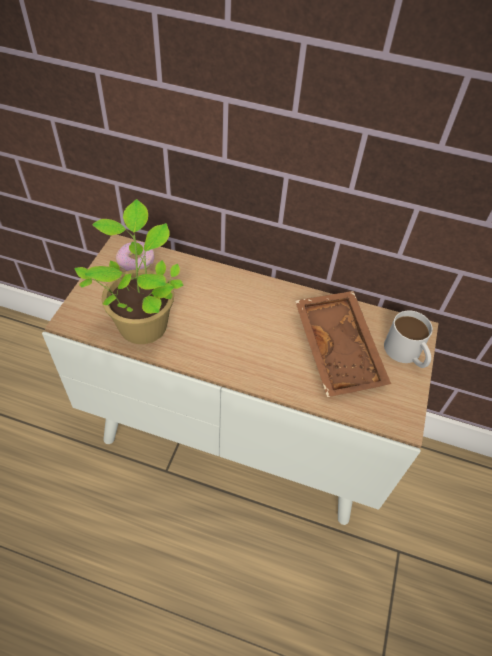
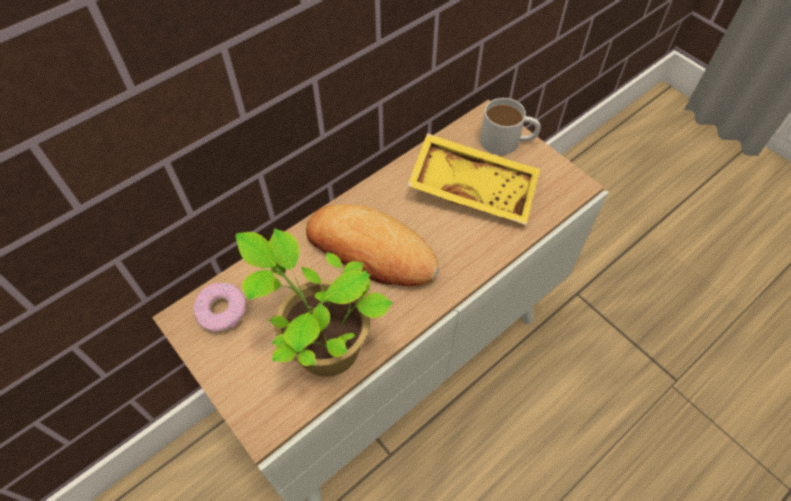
camera: 55 degrees left, 5 degrees up
(233, 314) = (370, 251): none -> bread
(340, 350) = (473, 187): brown tray -> yellow tray

